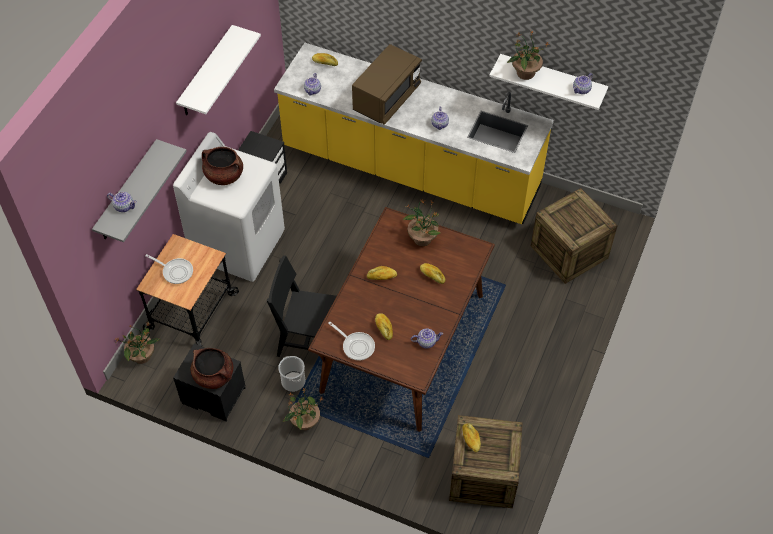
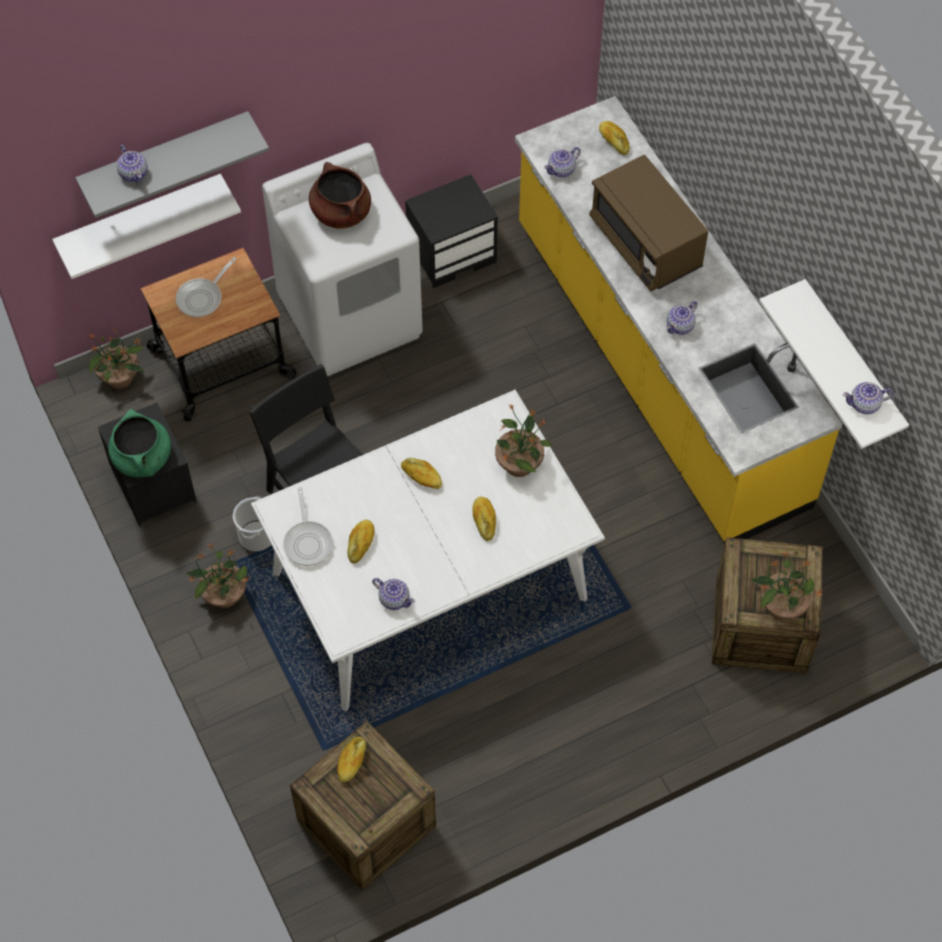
camera: 40 degrees right, 5 degrees up
(175, 271) = (202, 297): frying pan -> frying pan turned 60 degrees clockwise
(206, 72) = (390, 61): white shelf -> white shelf (140, 219)
(214, 375) = (143, 458): brown cooking pot -> green cooking pot
(386, 98) = (645, 244): brown microwave -> brown microwave turned 75 degrees clockwise
(403, 342) = (430, 584): brown dining table -> white dining table
(525, 73) = (809, 329): potted plant -> potted plant (781, 606)

